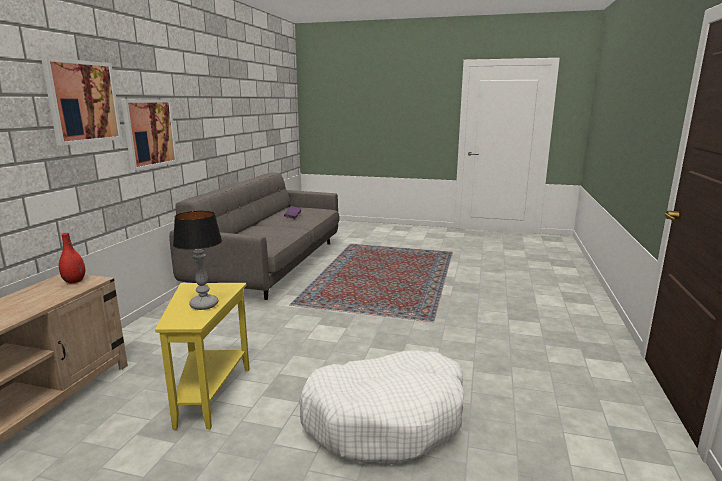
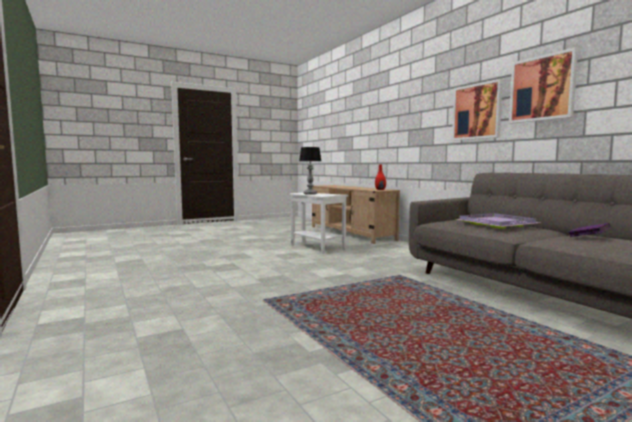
camera: 135 degrees right, 10 degrees down
(83, 102) = (430, 95): picture -> picture (542, 88)
(209, 393) = (317, 248): yellow side table -> white side table
(263, 232) = (496, 223): none -> purple tray
(386, 418) = (224, 260): white dog bed -> none

